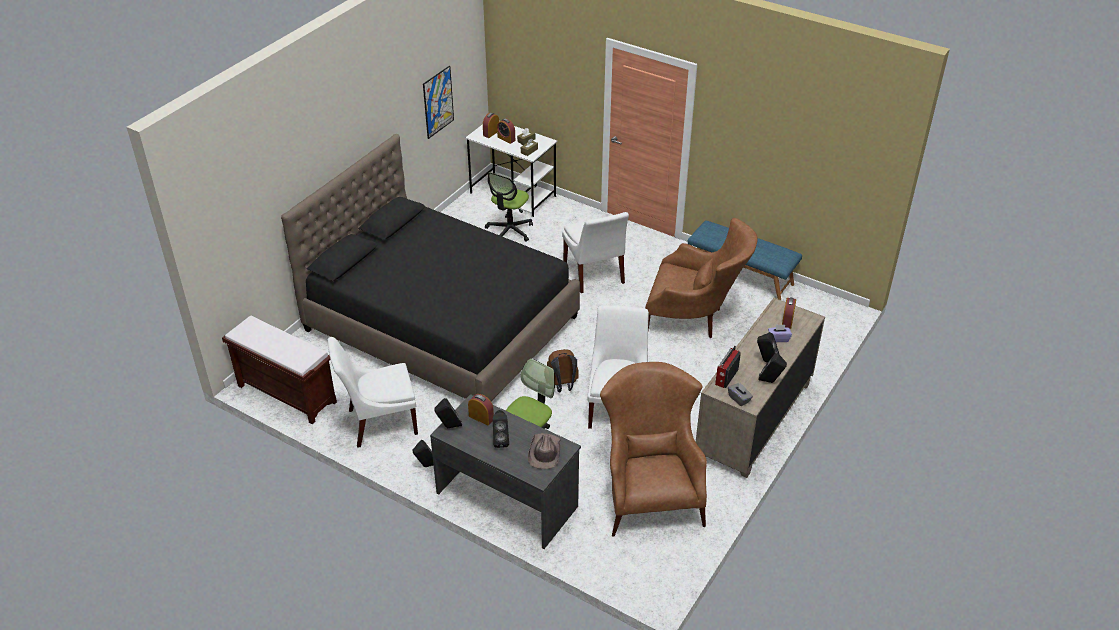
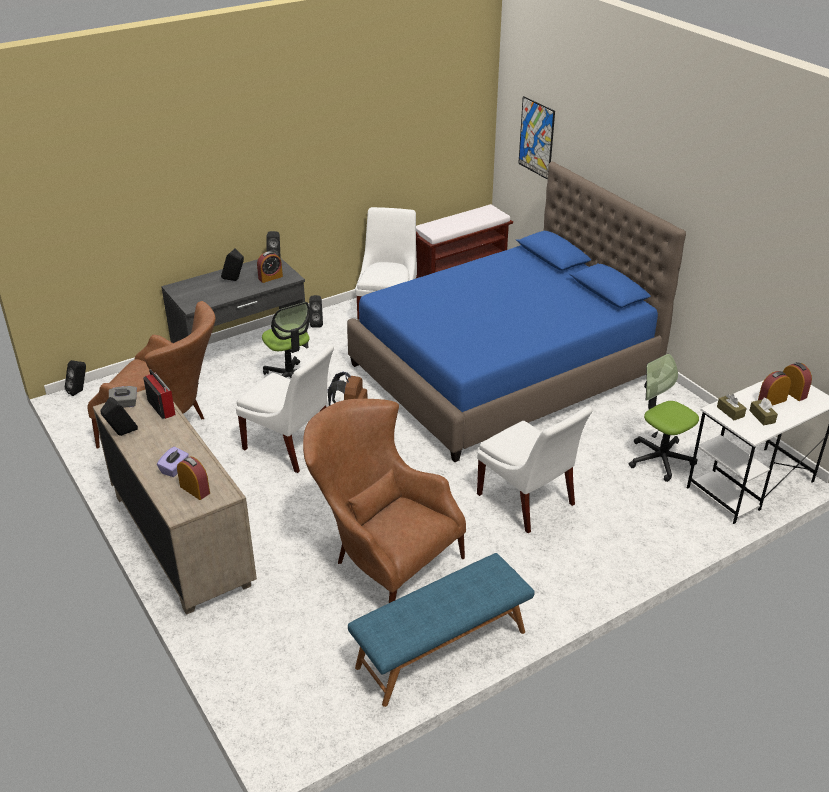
camera: 115 degrees right, 5 degrees down
(438, 102) = (770, 277): picture -> picture (536, 138)
(441, 323) = (504, 370): black bed -> blue bed
(544, 452) = (198, 296): brown hat -> none
(594, 274) = (528, 502): white chair -> white chair turned 135 degrees counterclockwise
(694, 319) = (381, 559): brown armchair -> brown armchair turned 90 degrees clockwise
(766, 361) = (152, 444): black speaker -> black speaker (79, 391)

